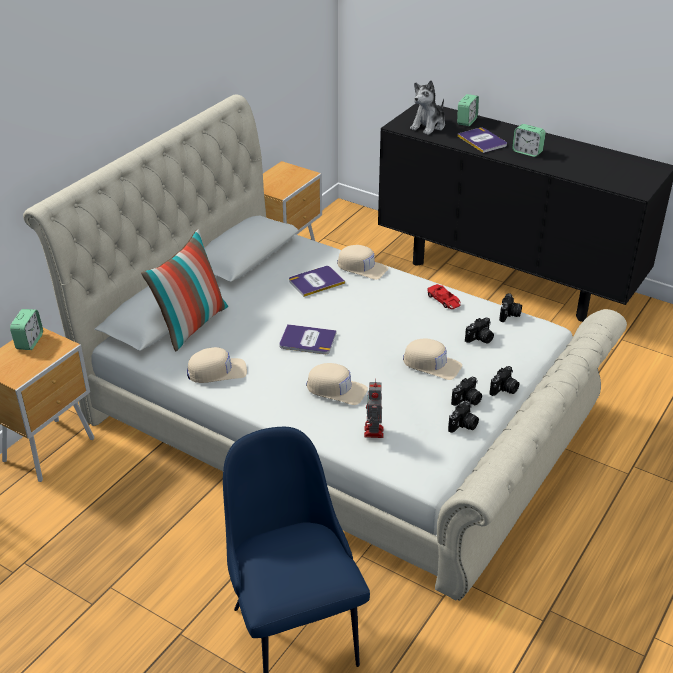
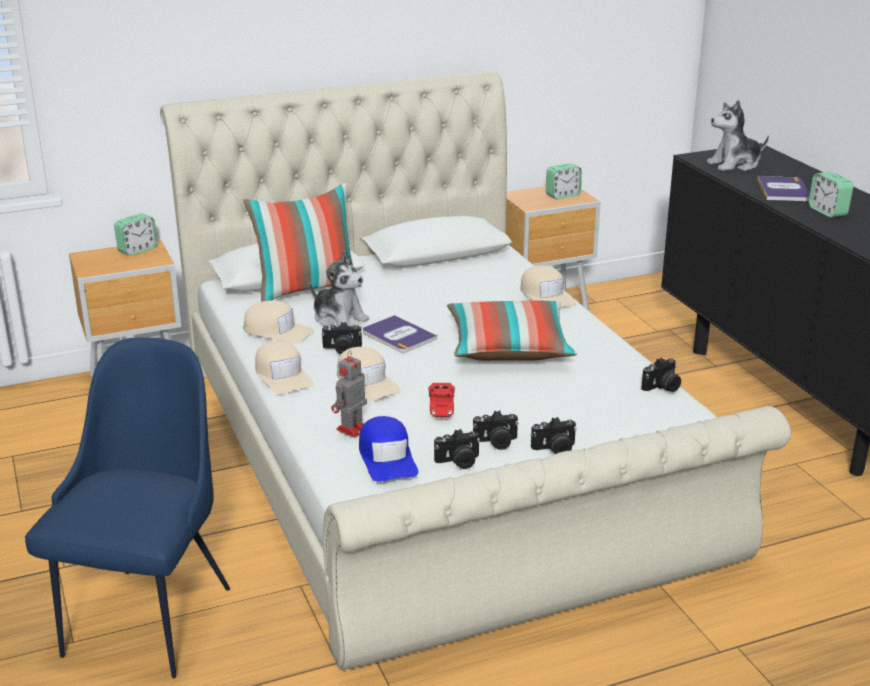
camera: 35 degrees right, 10 degrees down
(247, 342) = (339, 318): none -> plush toy
(316, 281) = (478, 293): book -> none
(389, 321) = (509, 348): none -> pillow
(422, 443) = (387, 458): none -> blue cap
(431, 364) = (502, 399): beige cap -> beige cap (282, 376)
(444, 300) = (600, 350): red toy car -> red toy car (441, 405)
(467, 121) = (791, 171): alarm clock -> alarm clock (562, 195)
(480, 339) = (592, 396): camera -> camera (342, 349)

